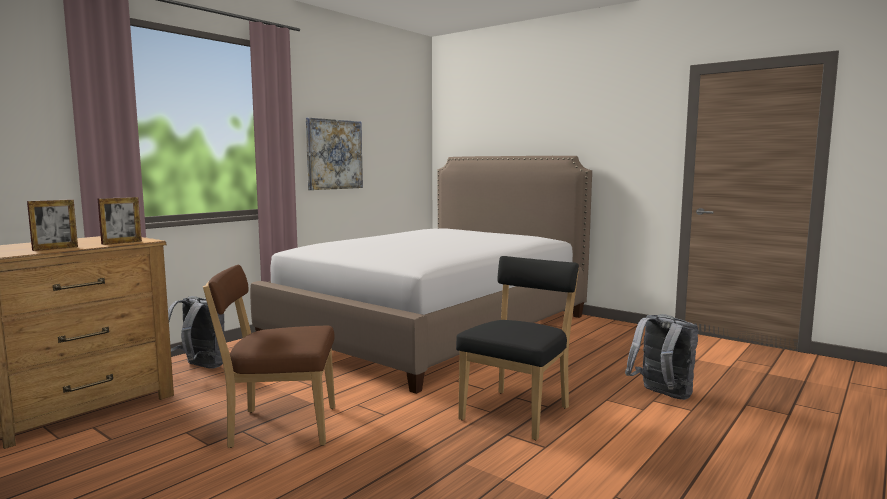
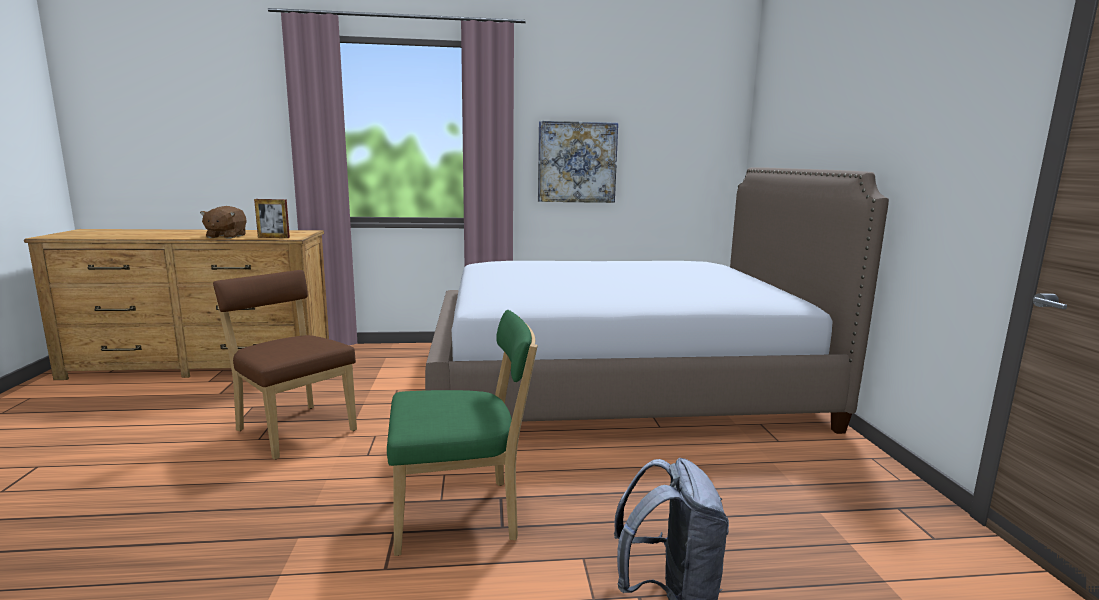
camera: 45 degrees right, 5 degrees up
(55, 248) = (226, 236): picture frame -> brown plush toy
(199, 367) = (371, 358): grey backpack -> none
(518, 412) = (462, 515): black chair -> green chair

